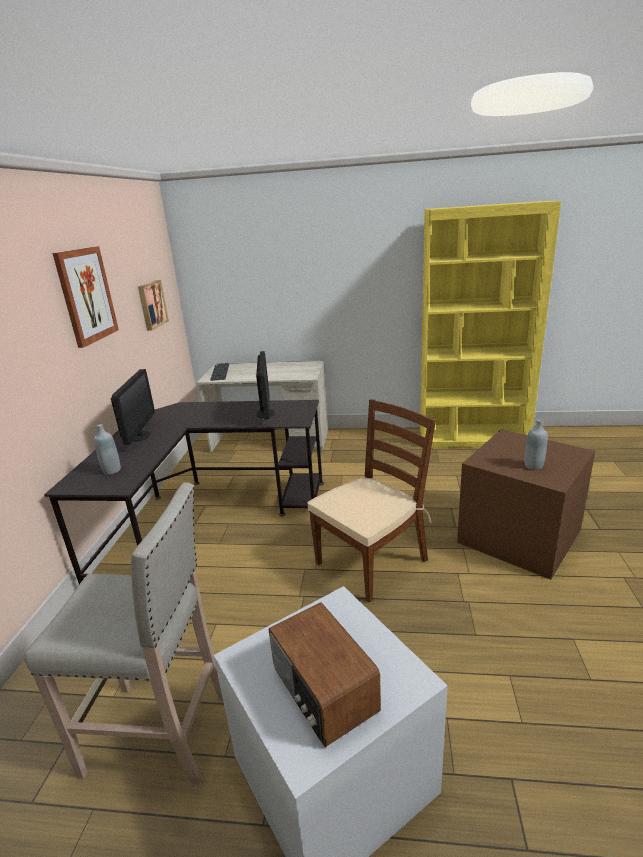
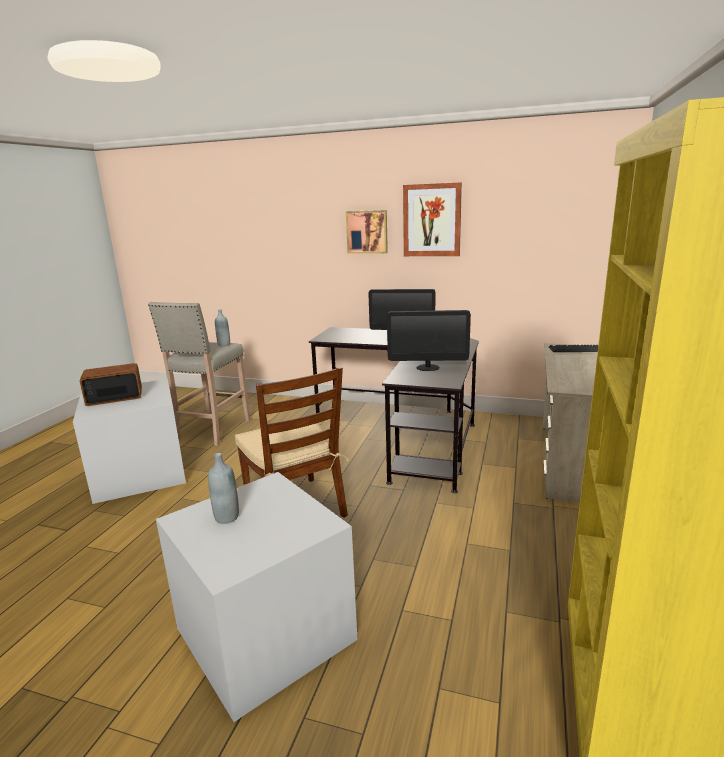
camera: 100 degrees right, 5 degrees down
(112, 470) = (347, 335): grey bottle -> grey bottle (224, 344)
(151, 304) = (544, 248): picture -> picture (367, 232)
(521, 536) = (264, 636): brown storage box -> grey storage box

